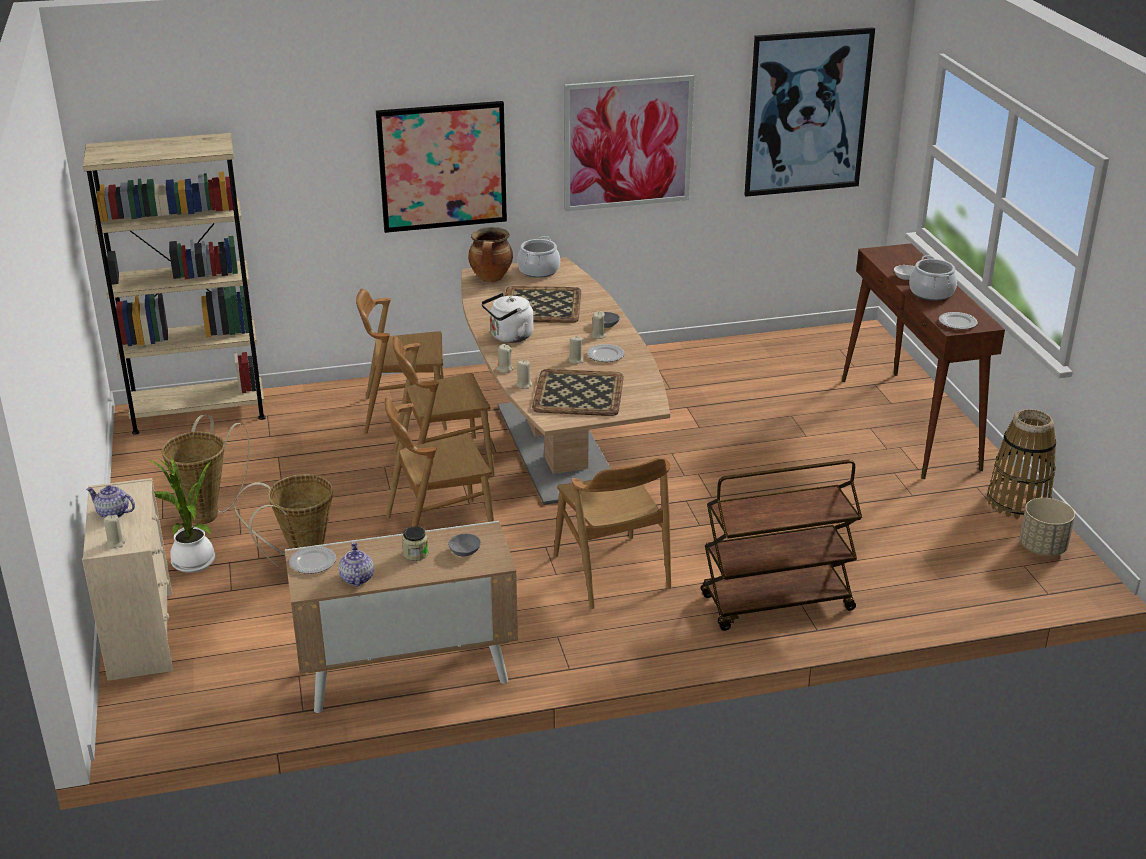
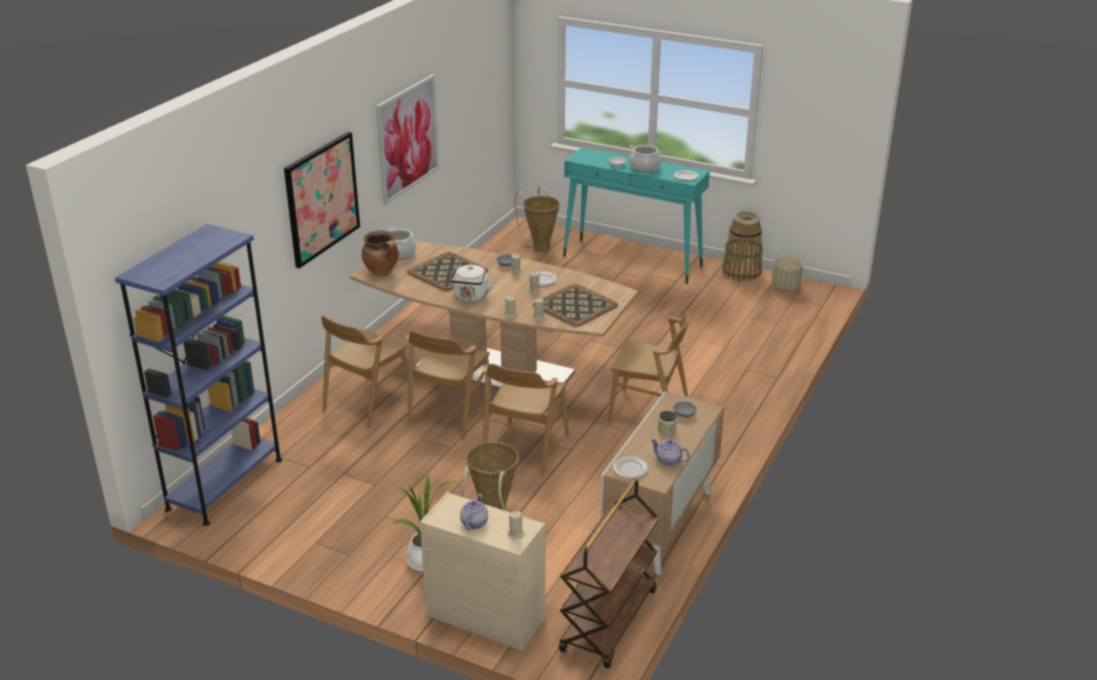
camera: 50 degrees left, 0 degrees up
(112, 513) = (474, 523): teapot -> teapot turned 135 degrees clockwise
(198, 412) = (225, 484): beige bookcase -> blue bookcase
(209, 513) = (372, 531): basket -> basket (539, 246)
(776, 604) = (741, 377): brown cart -> brown cart (609, 622)
(807, 112) = (480, 82): picture -> none
(909, 424) = (633, 261): brown console table -> turquoise console table

